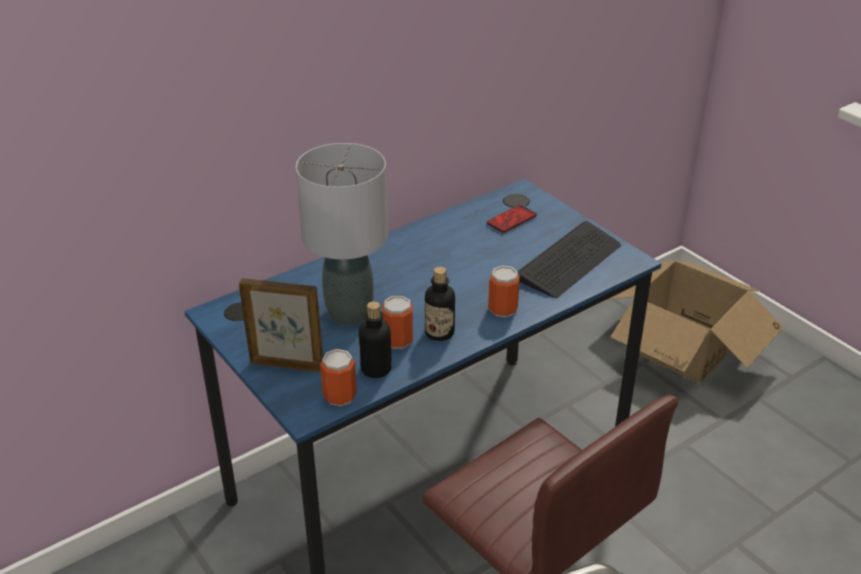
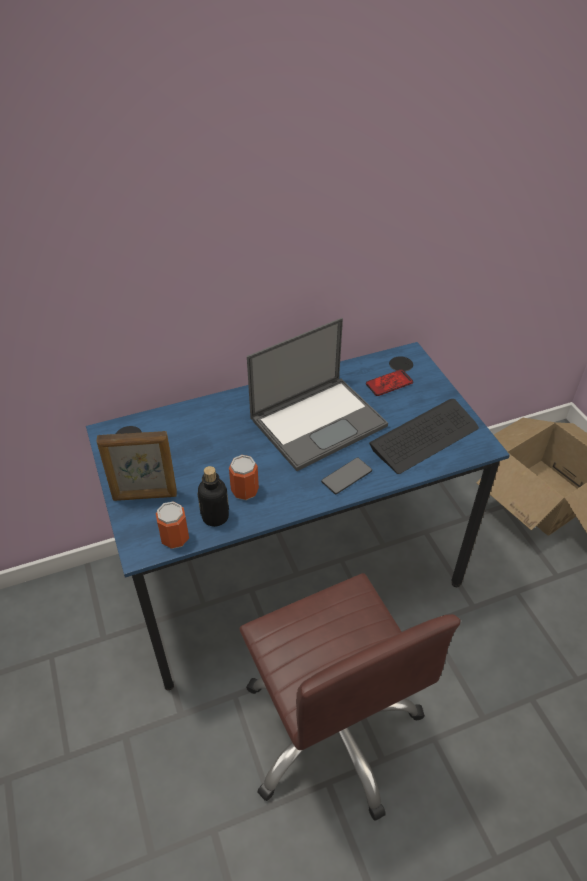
camera: 15 degrees right, 10 degrees up
(287, 364) = (145, 496): picture frame -> picture frame turned 150 degrees clockwise
(348, 313) = (214, 454): grey table lamp -> none
(439, 333) = (283, 490): bottle -> none
(451, 265) = (319, 421): none -> laptop
(502, 309) = (346, 476): can -> phone

